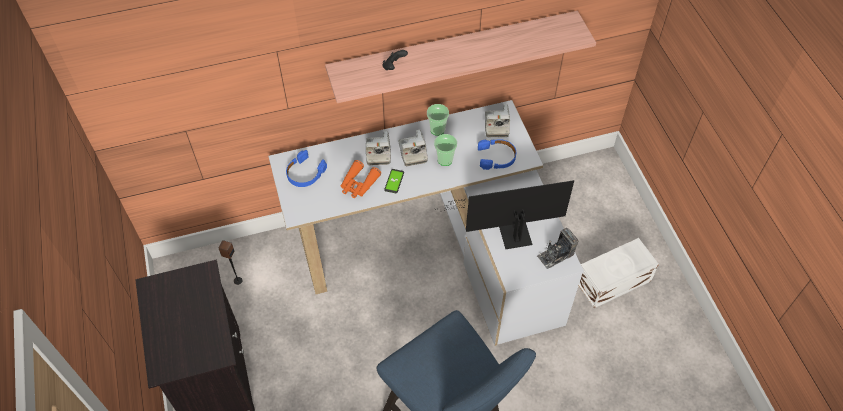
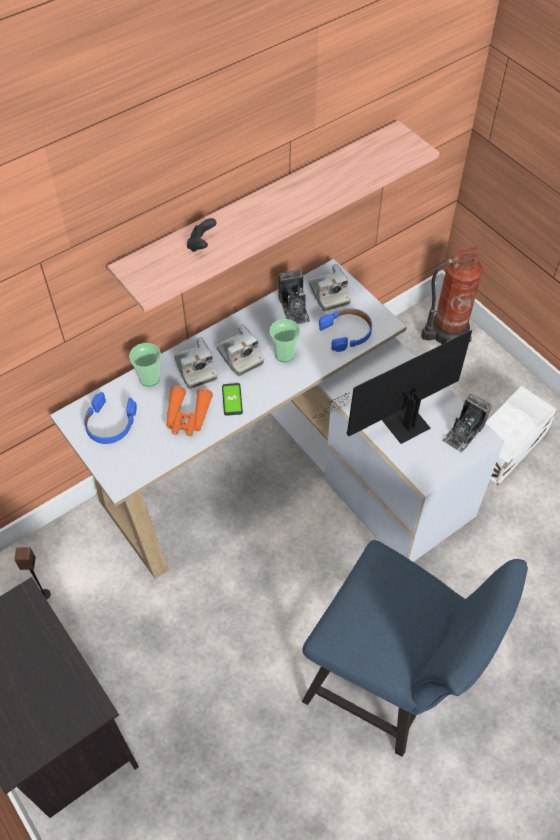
camera: 20 degrees left, 0 degrees up
(437, 130) = (258, 319): cup -> cup (149, 378)
(466, 129) = (294, 308): none -> camera
(605, 180) = (446, 332): none -> fire extinguisher

